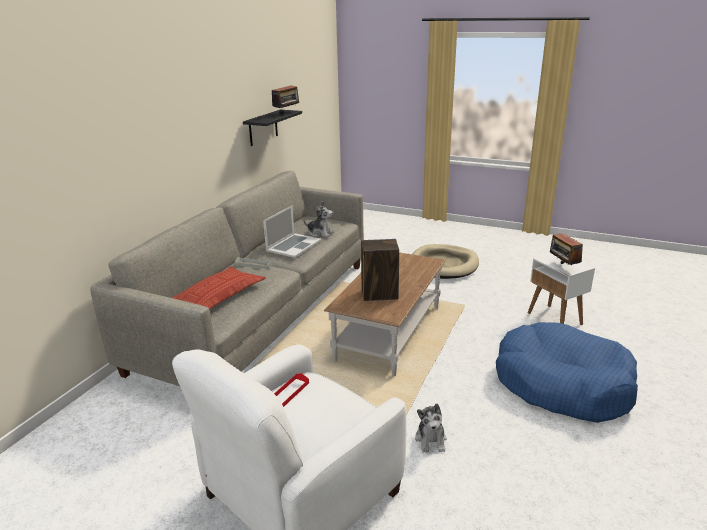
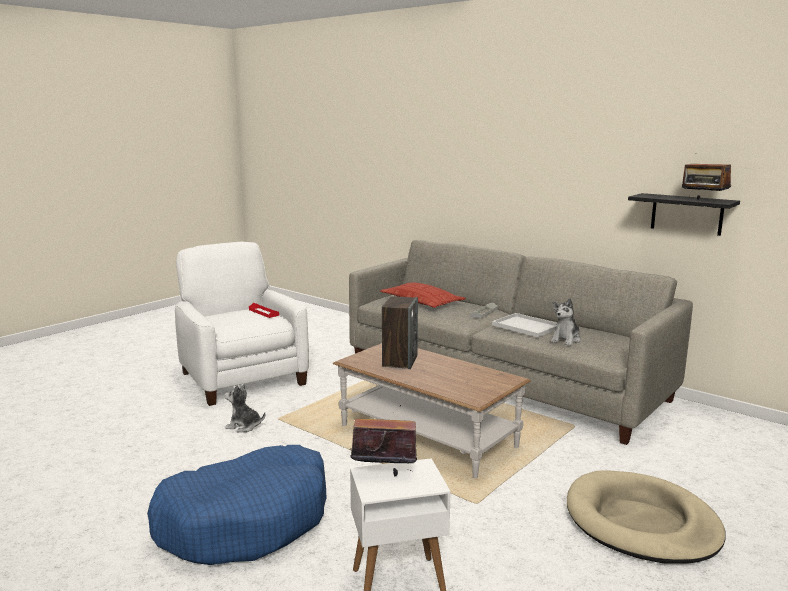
camera: 105 degrees right, 10 degrees down
(293, 245) = (527, 326): laptop -> white tray

